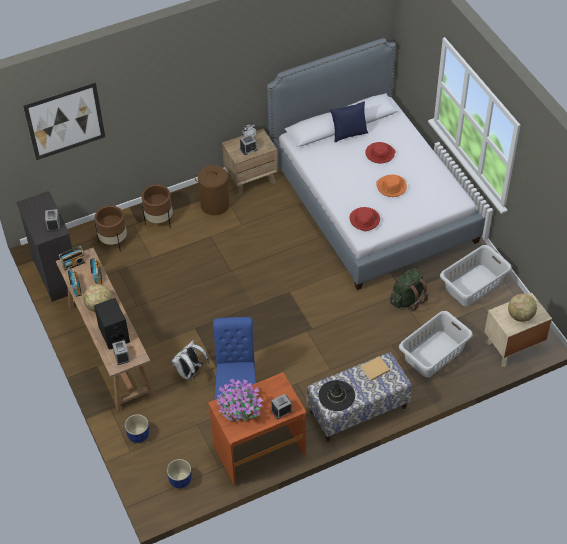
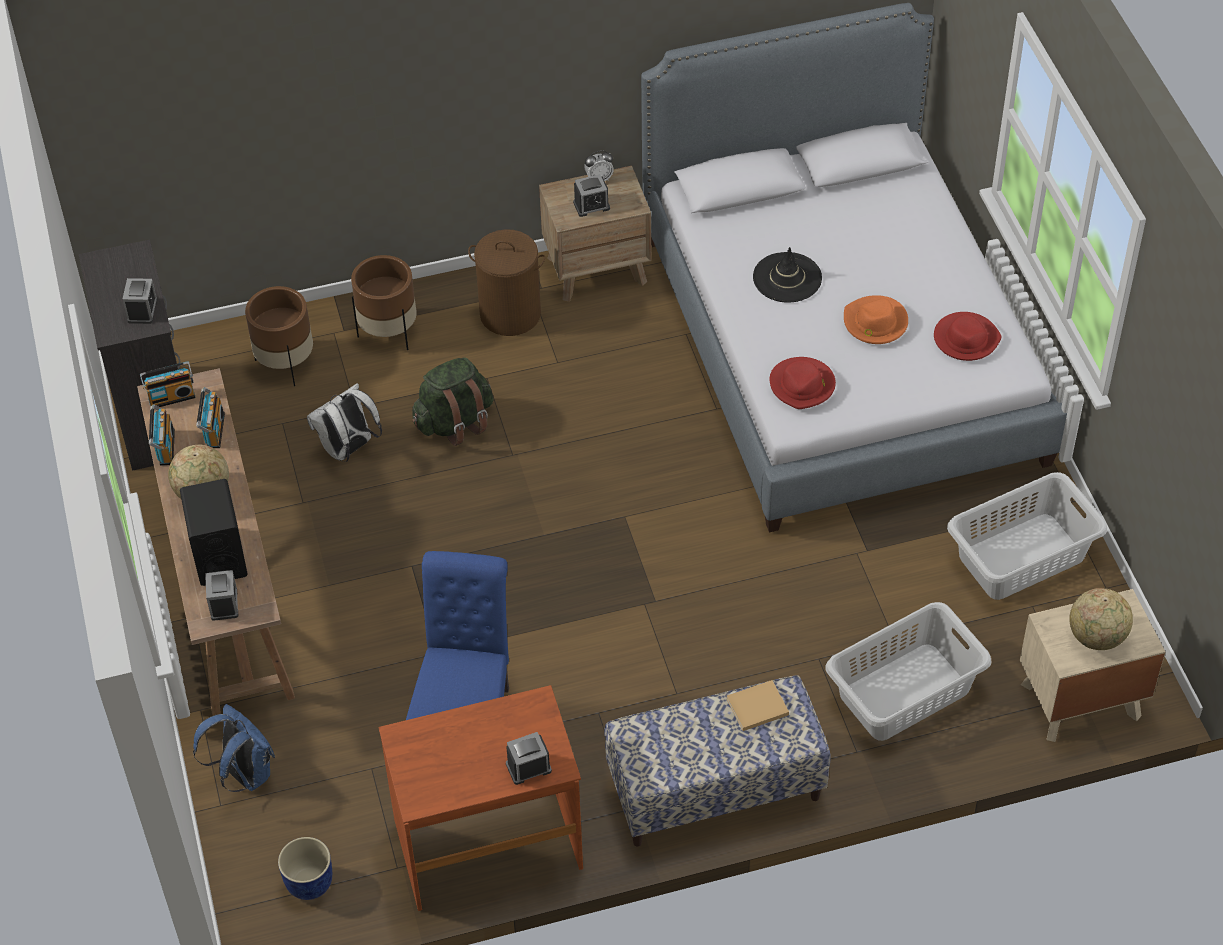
camera: 10 degrees right, 0 degrees up
(65, 121) = (196, 98): picture -> none
(138, 435) = (244, 774): blue planter -> blue backpack
(190, 373) = (381, 658): white backpack -> white backpack (348, 449)
(240, 409) = (441, 752): potted plant -> none
(336, 396) = (663, 752): black hat -> black hat (787, 278)
(349, 134) = (809, 199): blue pillow -> none
(379, 154) = (866, 249): red hat -> red hat (965, 339)
(407, 299) = (872, 567): green backpack -> green backpack (455, 422)

